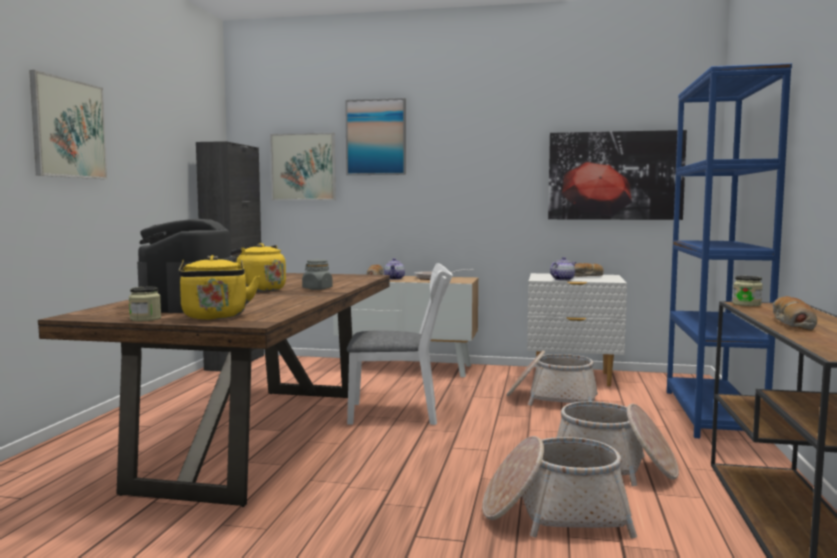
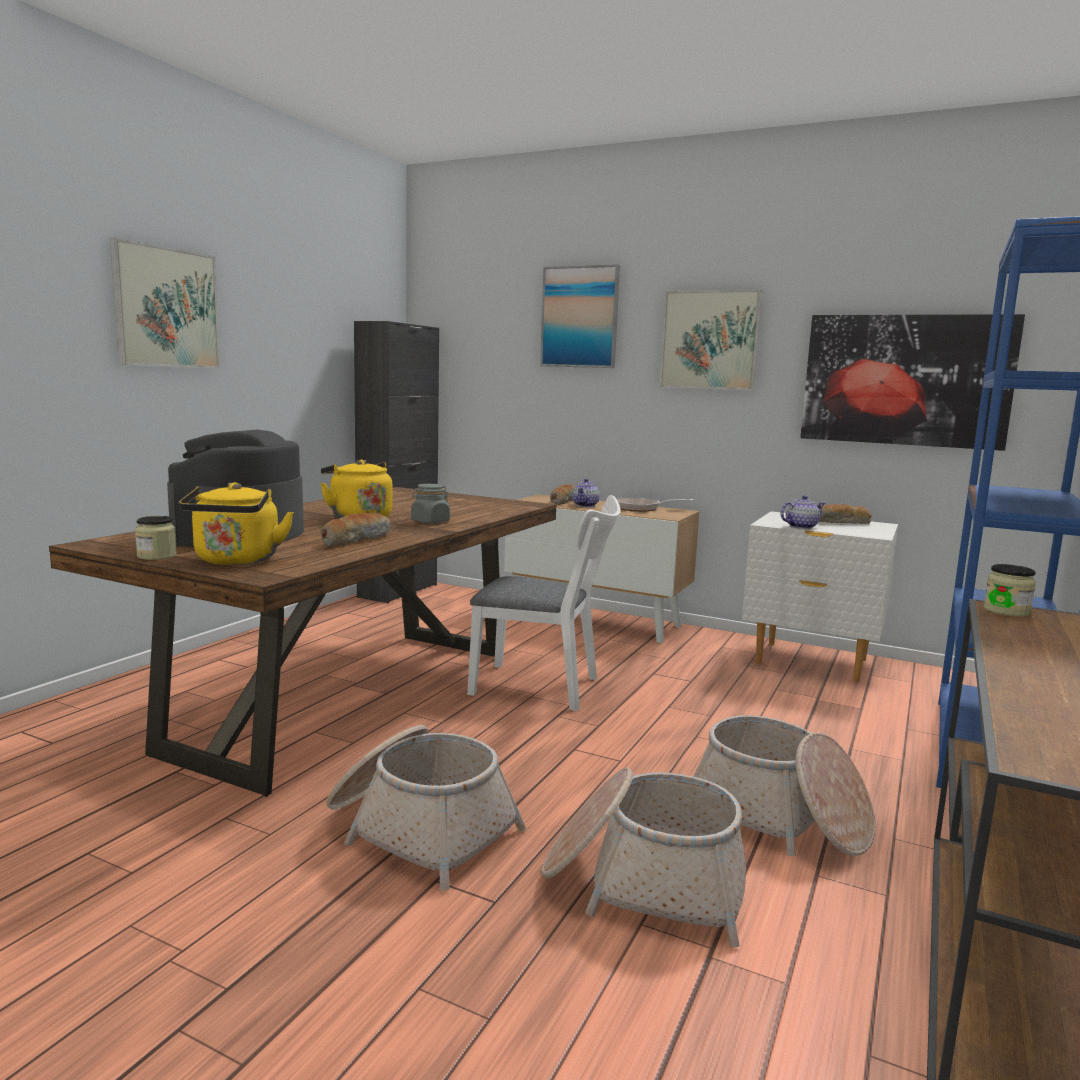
camera: 15 degrees right, 5 degrees up
(303, 167) = (491, 353): picture -> picture (709, 340)
(552, 399) = (759, 692): basket -> basket (419, 829)
(791, 323) = (1035, 663): bread -> bread (356, 540)

